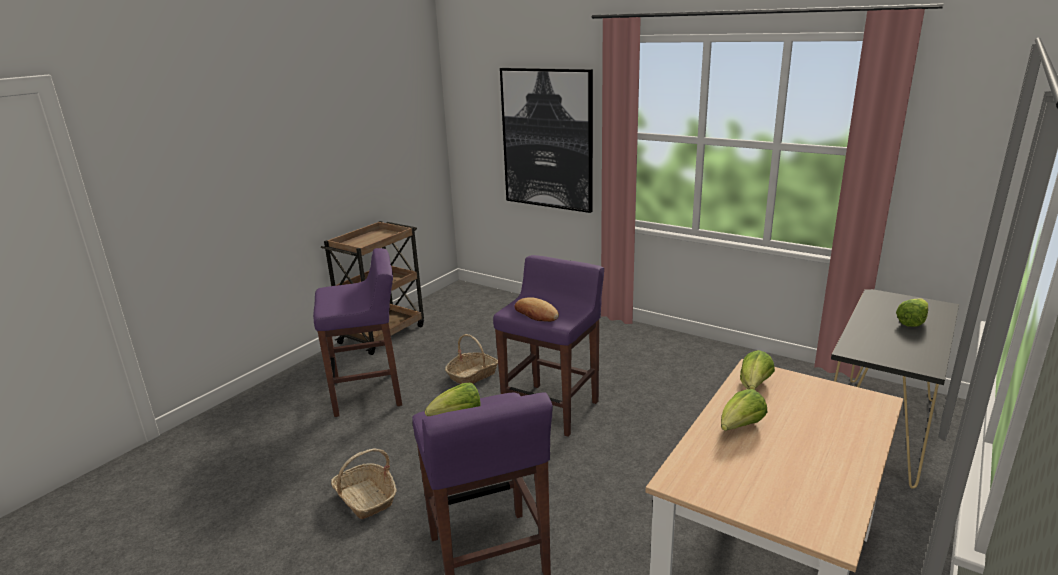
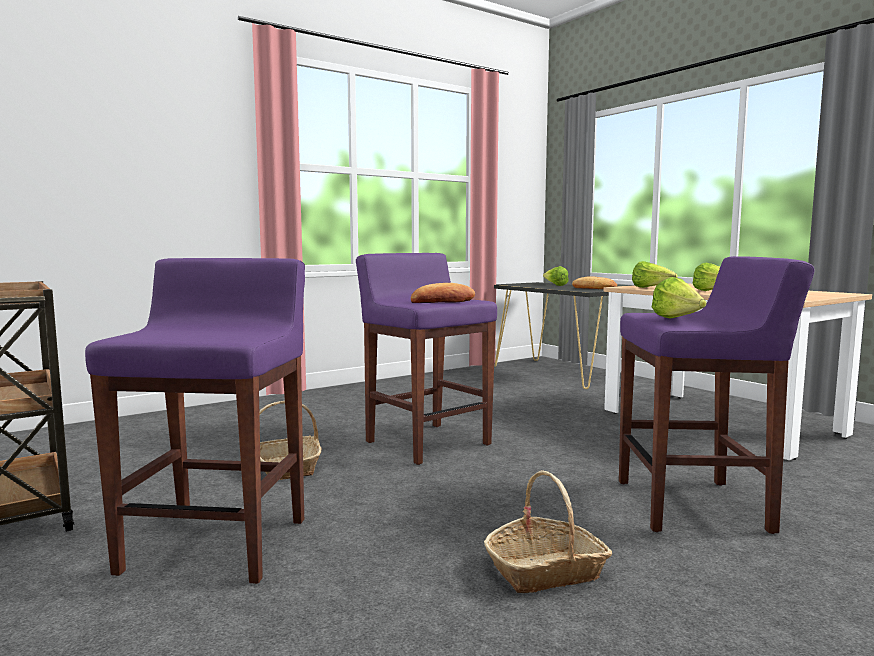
camera: 70 degrees left, 15 degrees down
(547, 139) = (158, 171): picture -> none
(901, 351) = (594, 288): none -> bread

